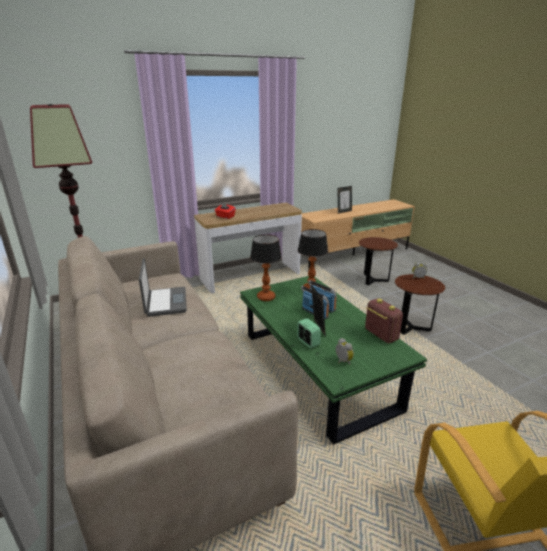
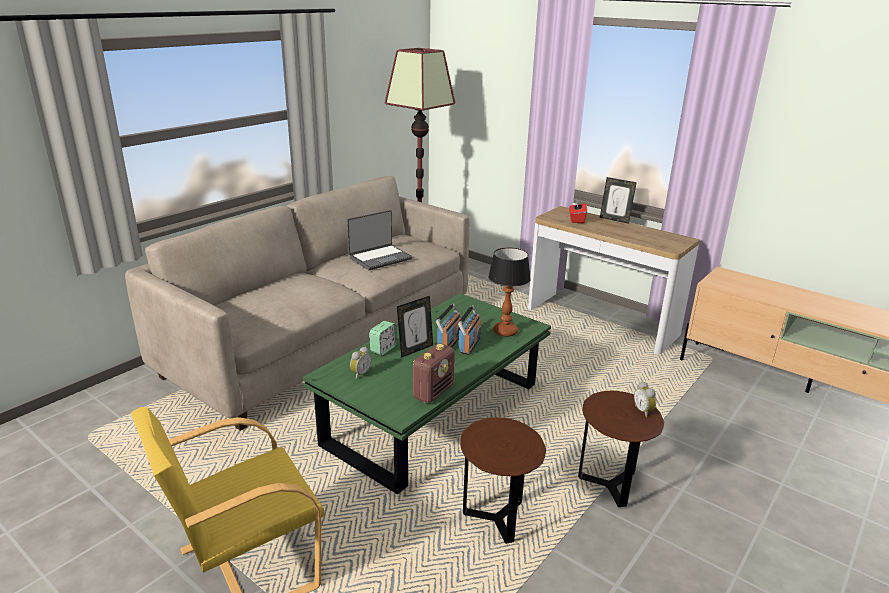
camera: 65 degrees right, 0 degrees up
(266, 297) = (460, 309): table lamp -> none
(343, 211) = (796, 297): picture frame -> picture frame (614, 219)
(373, 280) = (731, 427): brown side table -> brown side table (497, 519)

